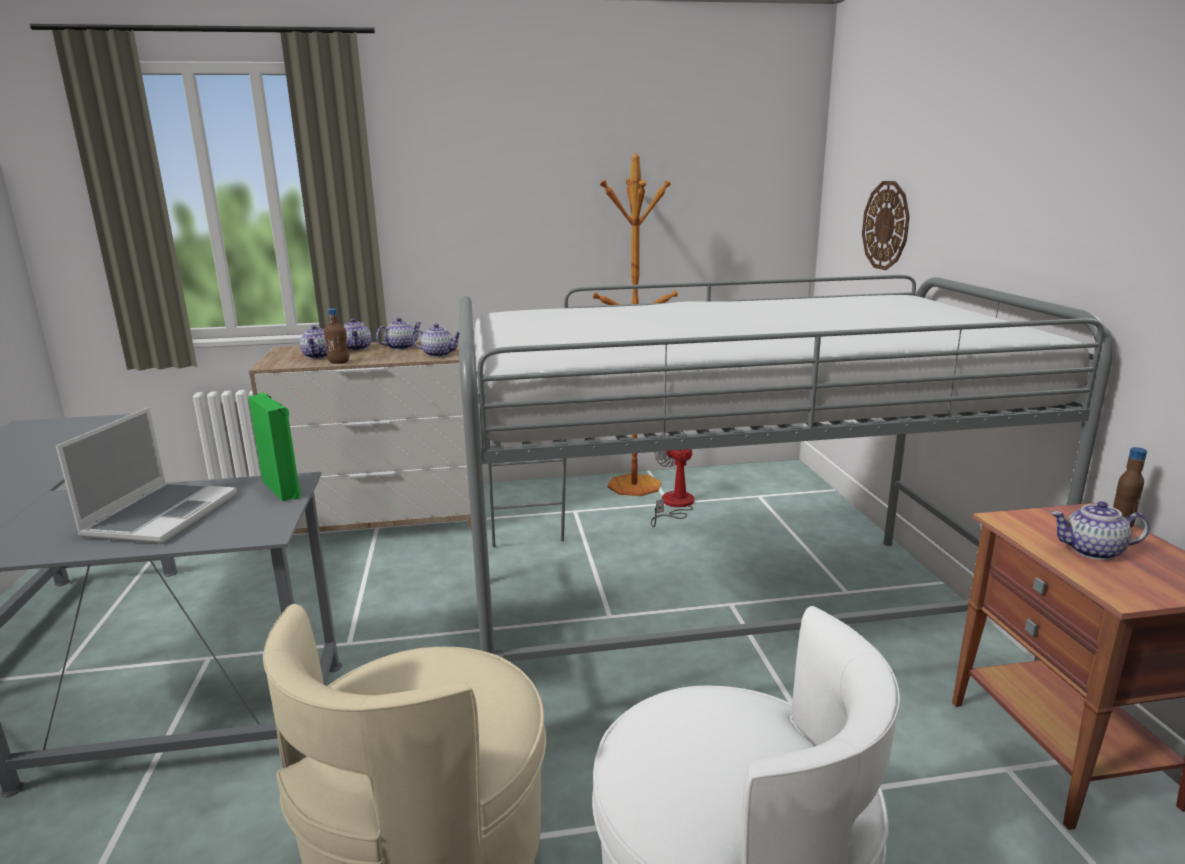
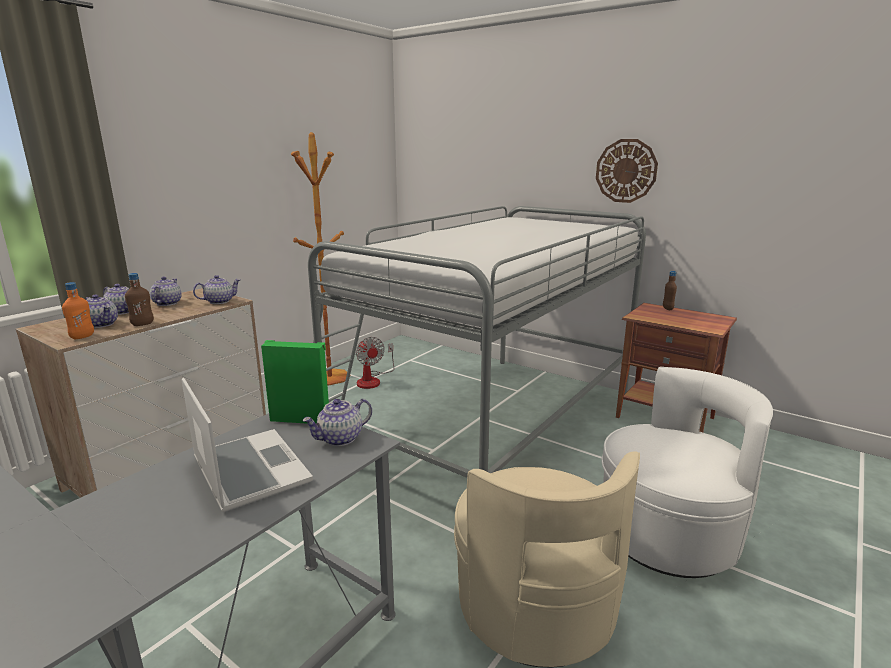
camera: 45 degrees left, 0 degrees up
(283, 363) = (82, 337): none -> orange bottle
(674, 505) = (372, 380): fan -> fan turned 135 degrees counterclockwise
(886, 225) = (466, 179): wall clock -> wall clock (626, 171)
(1092, 551) = (678, 319): teapot -> teapot (340, 439)

